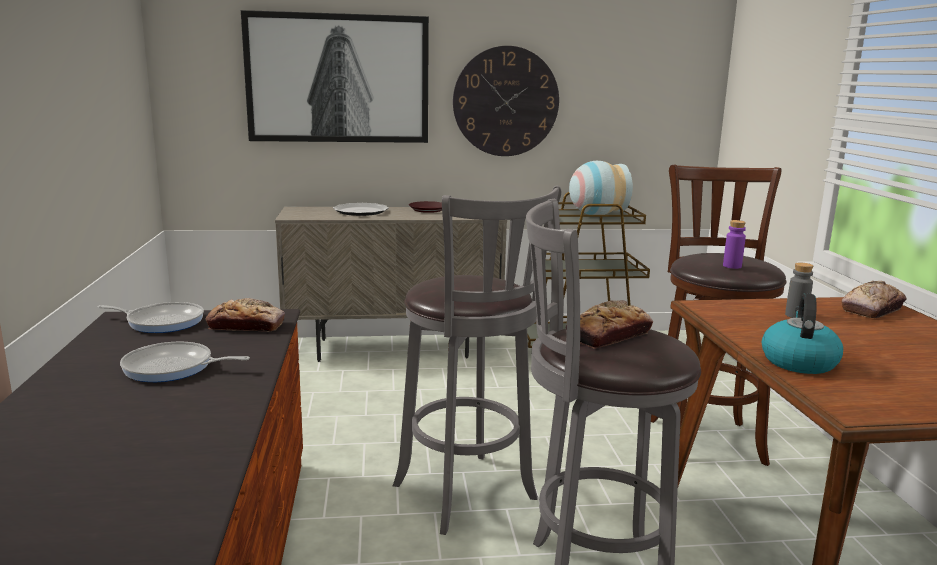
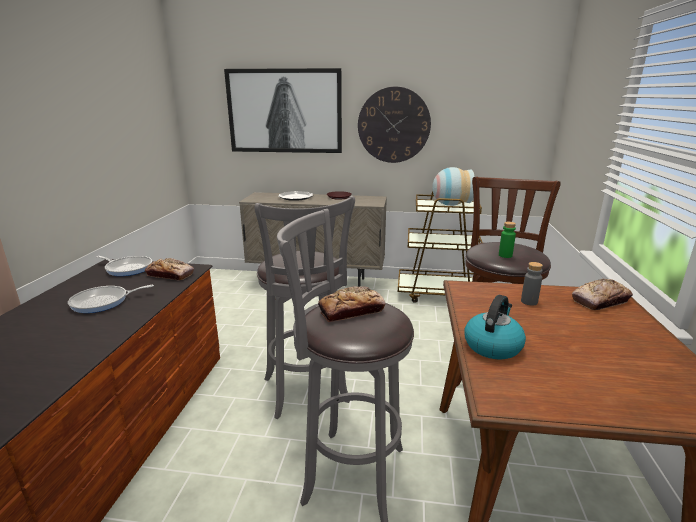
camera: 15 degrees right, 5 degrees up
(173, 368) = (103, 302): frying pan -> frying pan turned 45 degrees counterclockwise
(732, 266) = (505, 255): purple bottle -> green bottle

